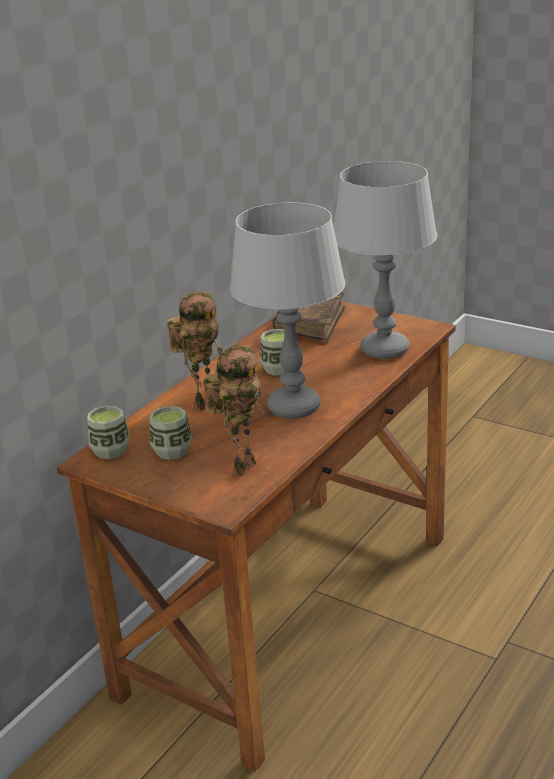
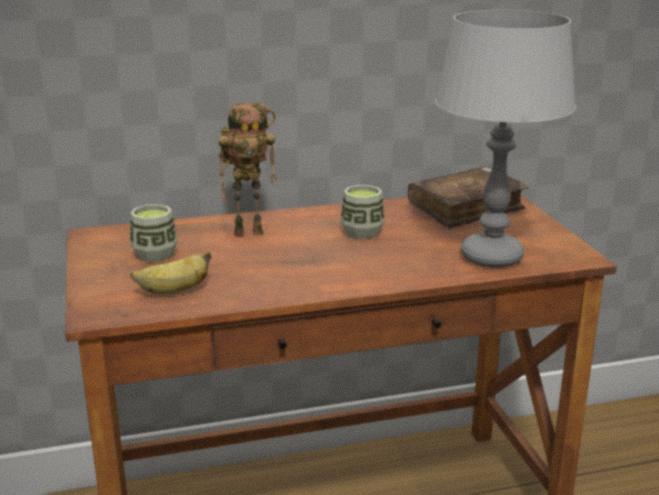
camera: 40 degrees right, 5 degrees down
(110, 450) = (119, 234): cup -> none
(242, 467) = (174, 291): toy robot -> banana
(294, 407) = (311, 266): grey table lamp -> none

